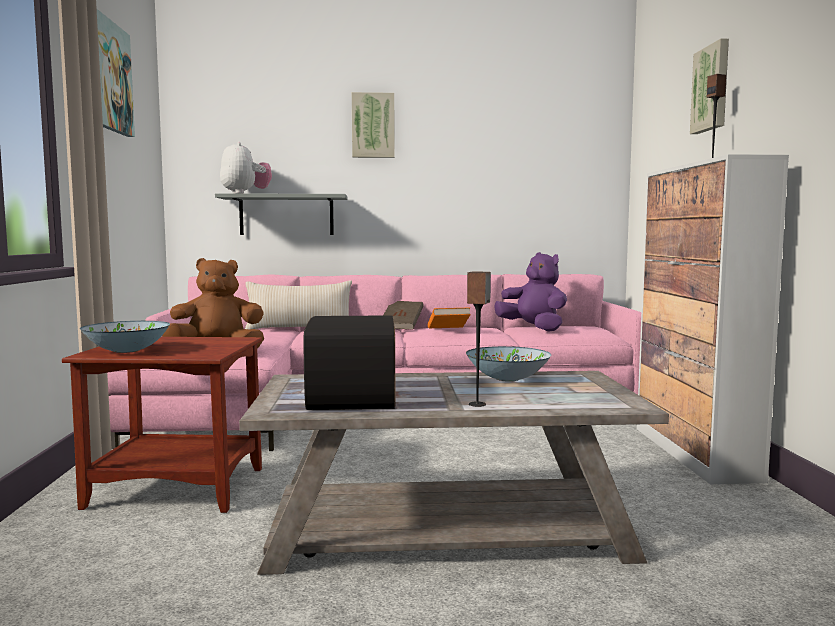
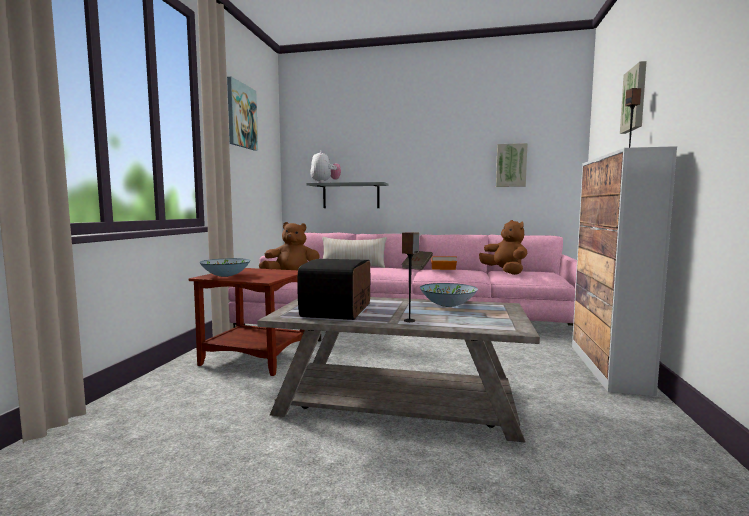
camera: 15 degrees right, 0 degrees up
(373, 125) = (405, 137): picture -> picture (511, 165)
(533, 328) = (505, 272): purple plush toy -> brown plush toy

